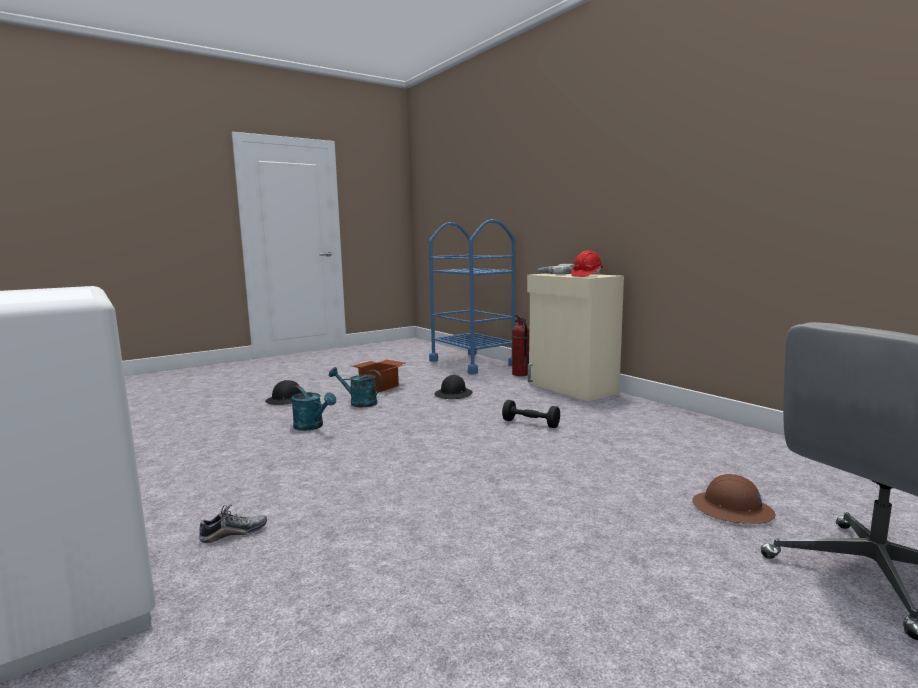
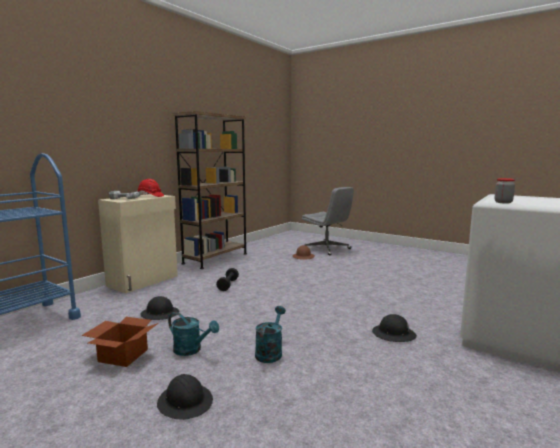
camera: 110 degrees left, 0 degrees up
(46, 289) = (503, 202): none -> jar
(234, 533) = (421, 322): shoe -> none
(242, 496) = (393, 334): none -> black hard hat
(359, 403) = (191, 350): turquoise watering can -> turquoise watering can turned 60 degrees counterclockwise
(520, 374) = (89, 299): fire extinguisher -> none
(694, 424) = (215, 258): none -> brown bookcase

